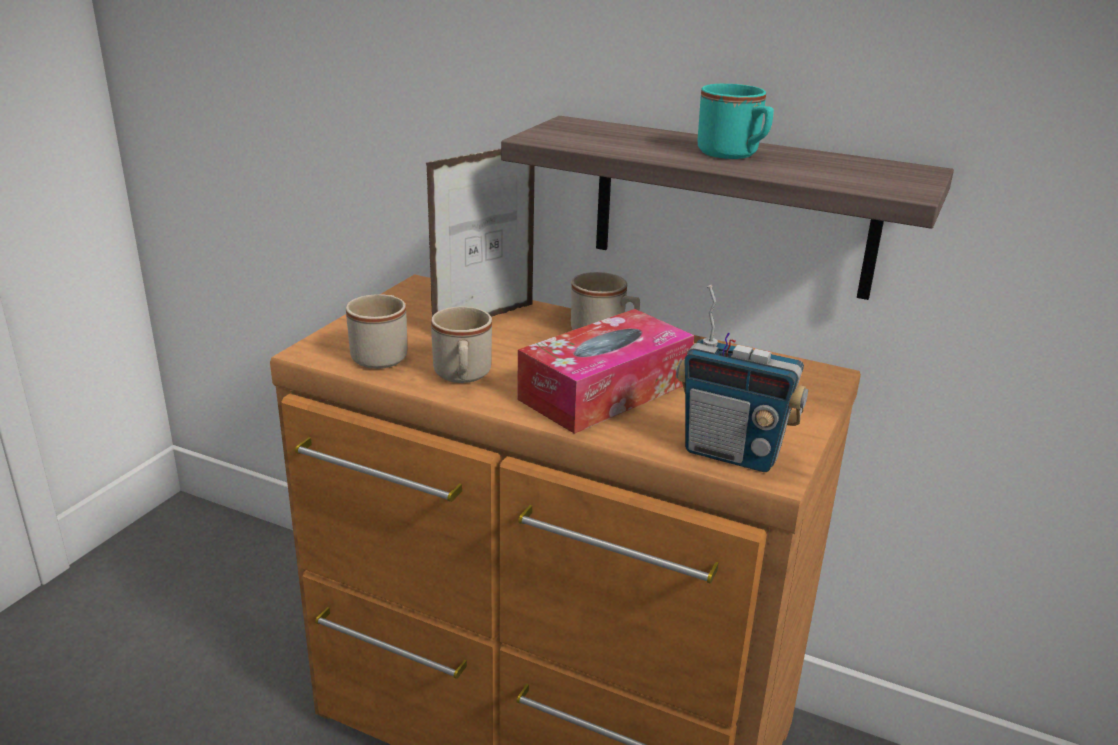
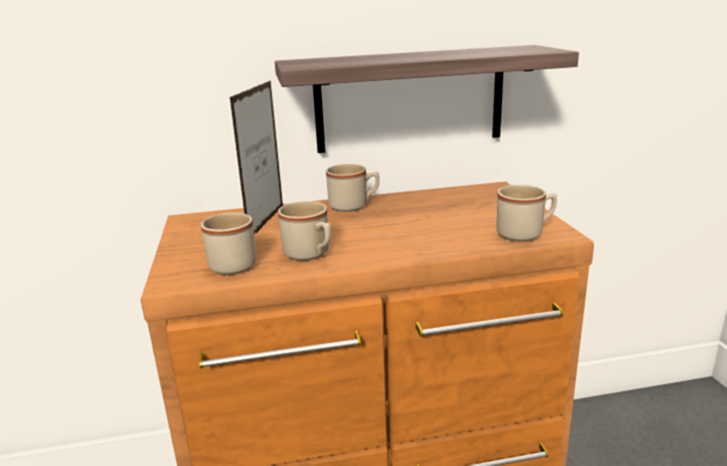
camera: 35 degrees left, 5 degrees down
(605, 391) = (409, 231): tissue box -> none
(732, 453) = (525, 234): radio -> beige mug
(734, 155) = (431, 55): turquoise mug -> none

